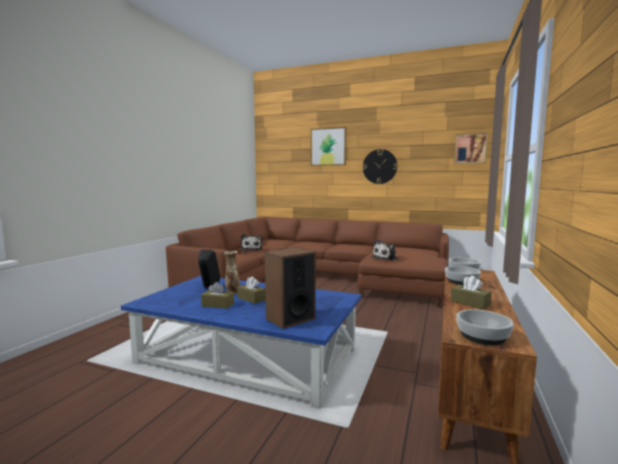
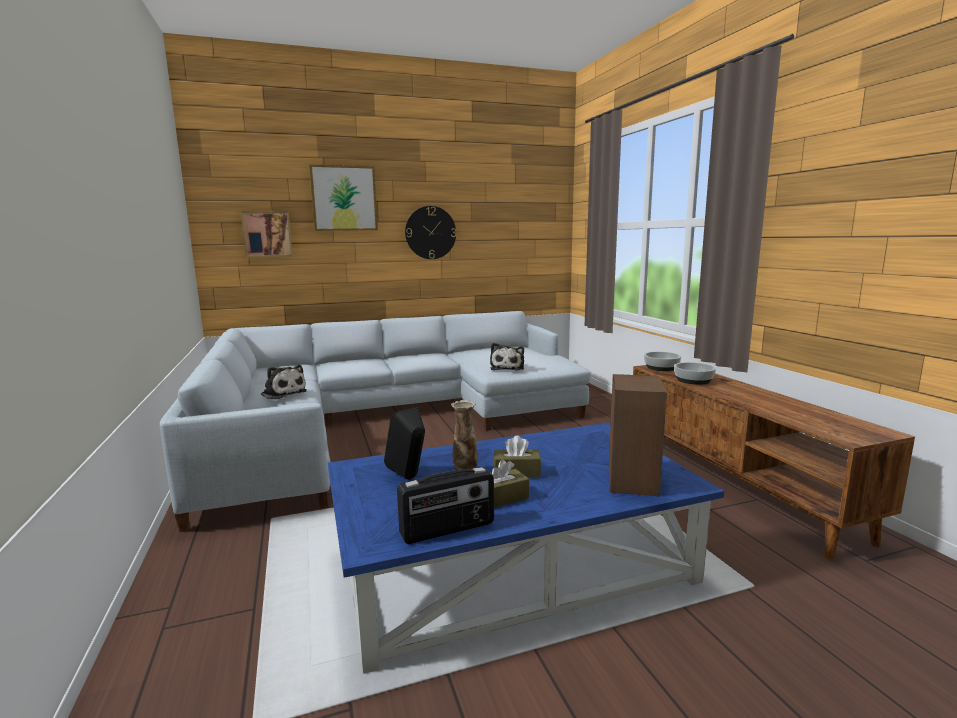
camera: 40 degrees left, 5 degrees up
(173, 307) = (448, 529): none -> radio
(317, 279) = (384, 420): brown sofa -> grey sofa
(470, 149) = (543, 210): picture -> picture (267, 234)
(470, 303) = (762, 402): brown tissue box -> none
(482, 336) = (854, 432): bowl -> none

